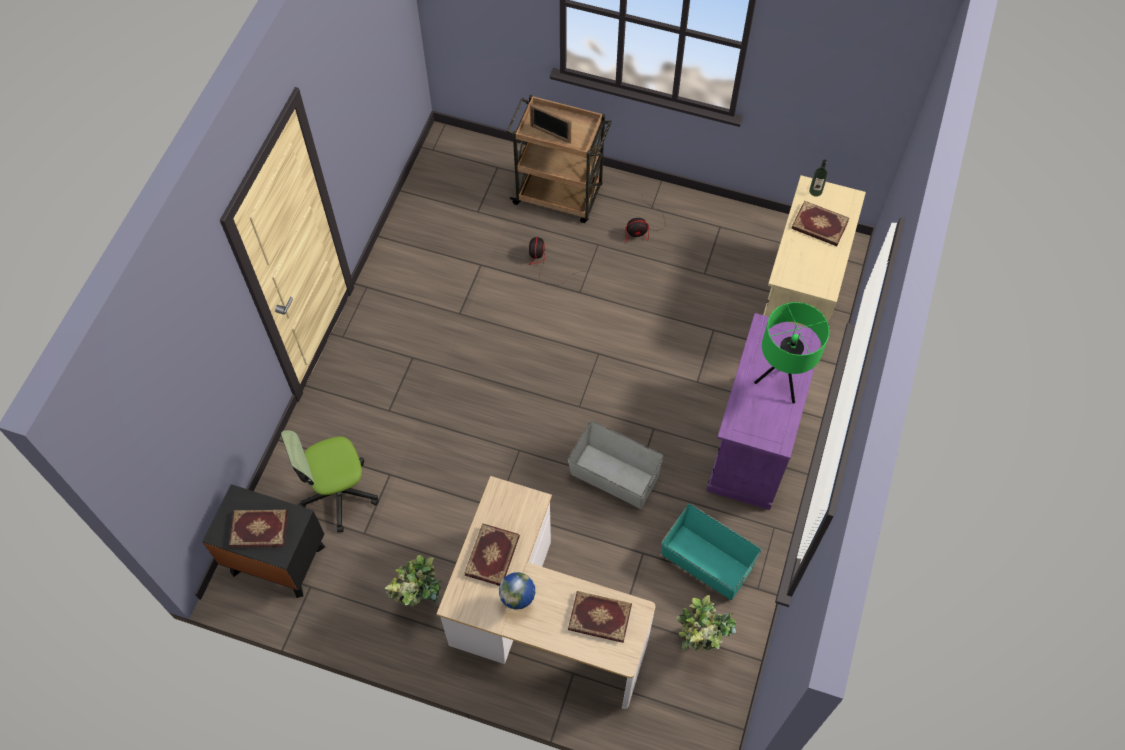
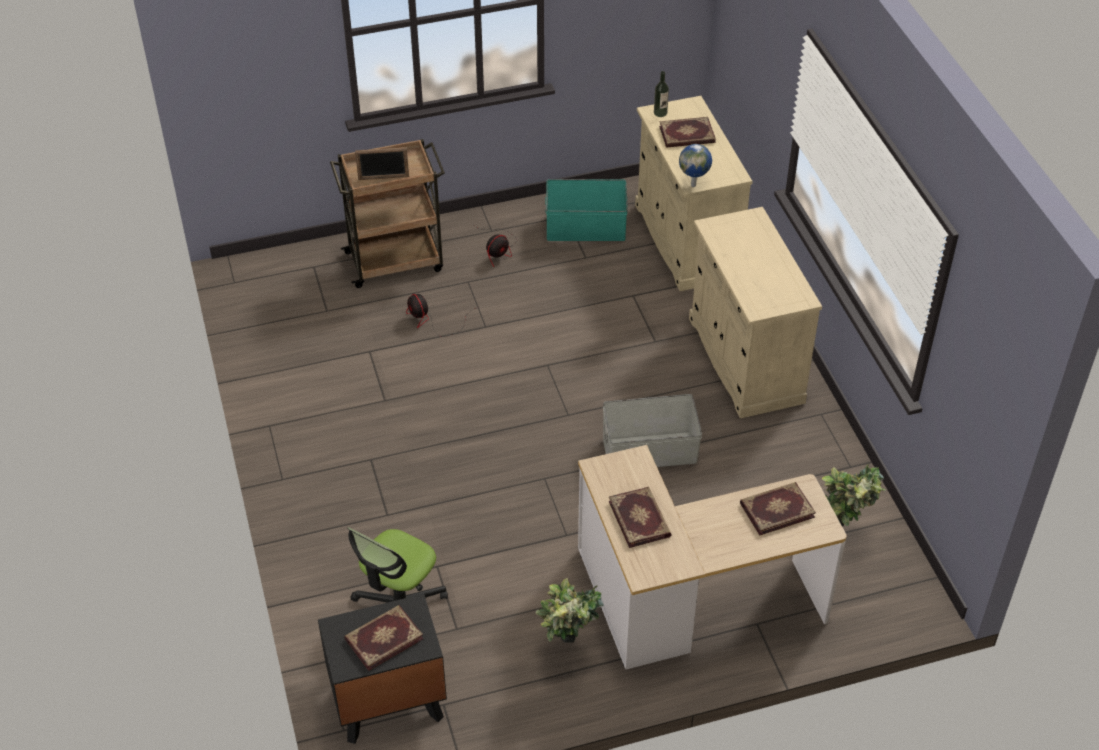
camera: 35 degrees left, 15 degrees down
(519, 602) = (697, 539): globe -> globe (694, 185)
(706, 563) = (790, 472): turquoise storage box -> turquoise storage box (586, 229)
(754, 441) = (745, 360): purple cabinet -> beige cabinet
(781, 382) = (763, 257): green table lamp -> none

